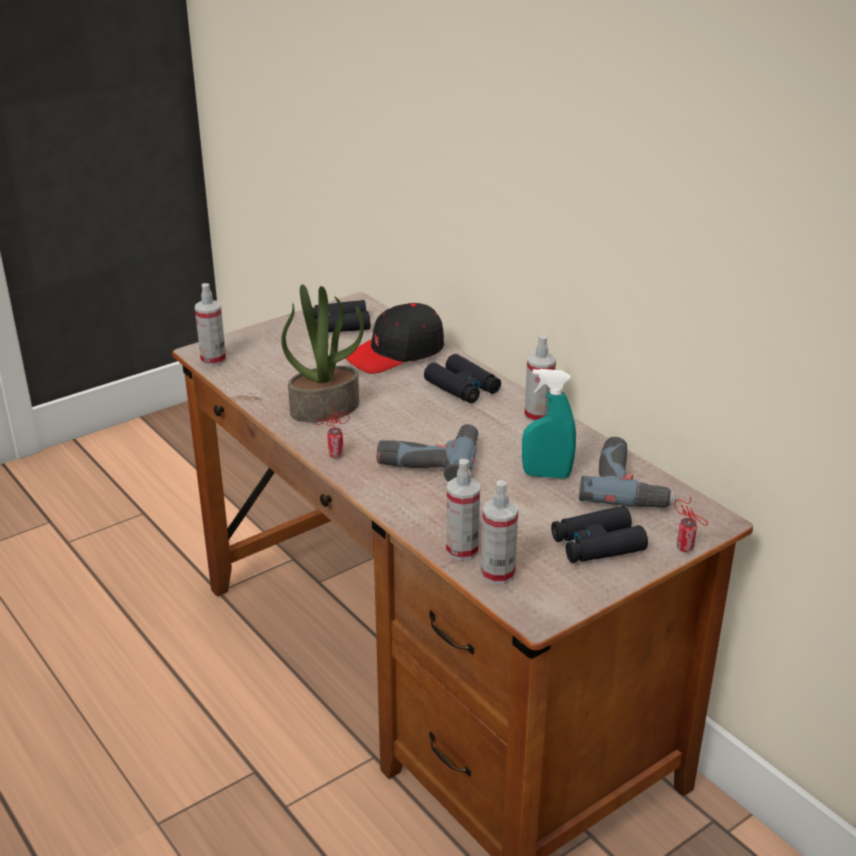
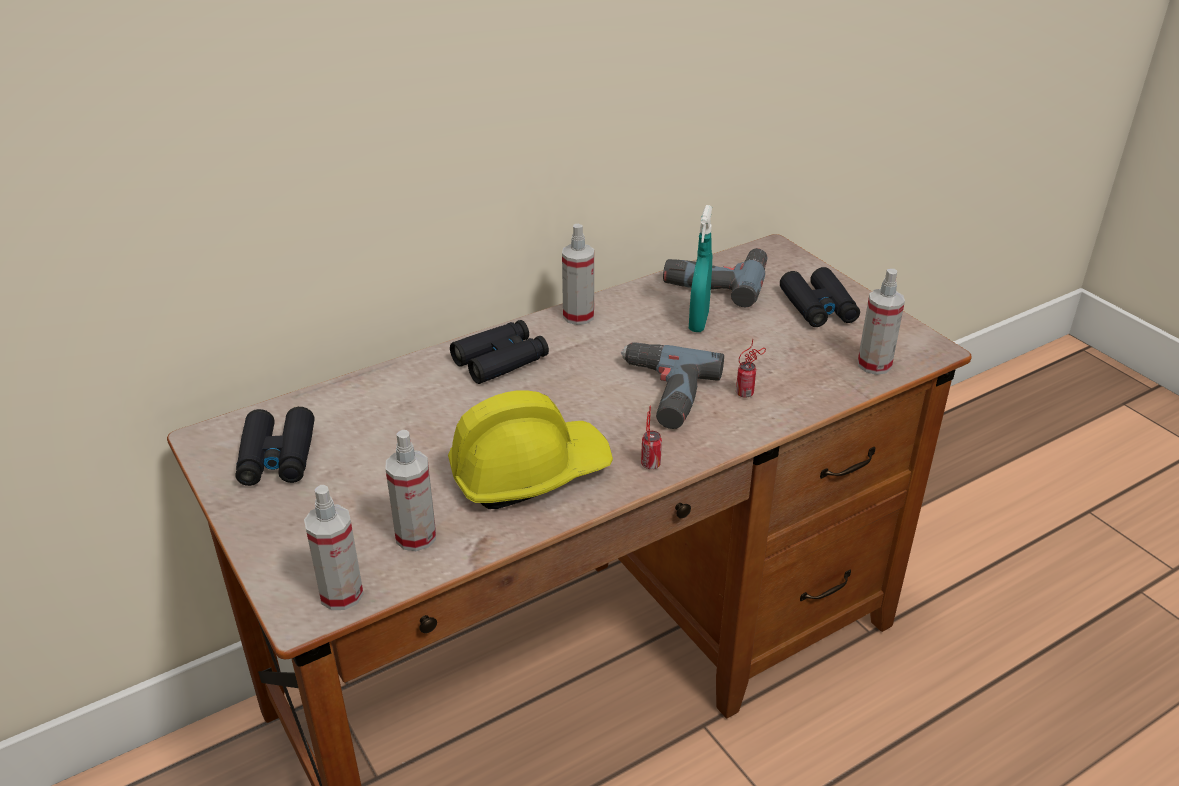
camera: 85 degrees left, 5 degrees up
(325, 408) = (529, 472): potted plant -> yellow hard hat
(396, 353) = (389, 406): black cap -> none
(462, 550) = (839, 382): spray bottle -> spray bottle (416, 536)
(687, 549) = (818, 266): can -> can (746, 392)

